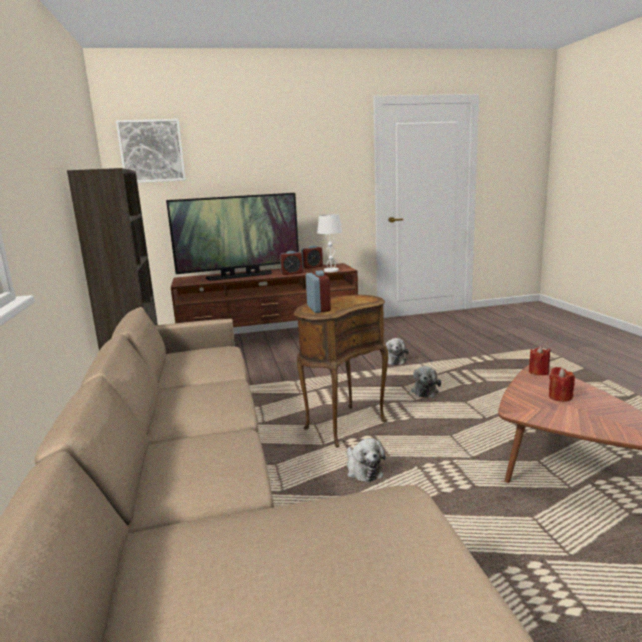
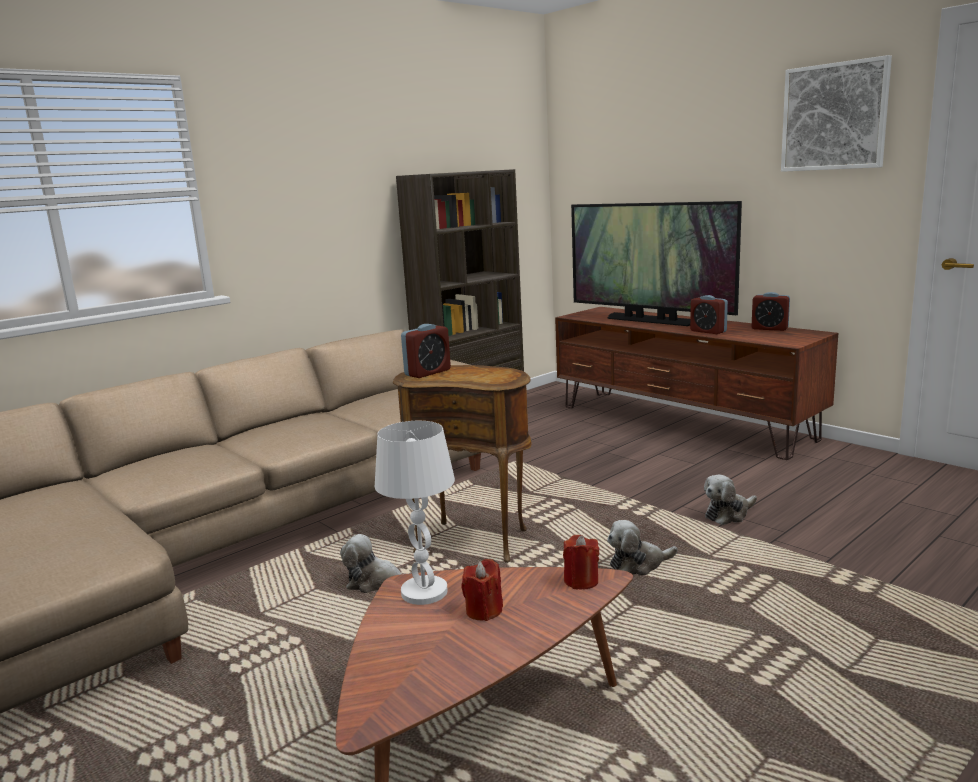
camera: 60 degrees right, 0 degrees up
(152, 151) = (594, 137): picture -> picture (834, 117)
(331, 270) = (765, 340): white table lamp -> white table lamp (425, 592)
(363, 470) = (375, 582): plush toy -> plush toy turned 60 degrees clockwise

